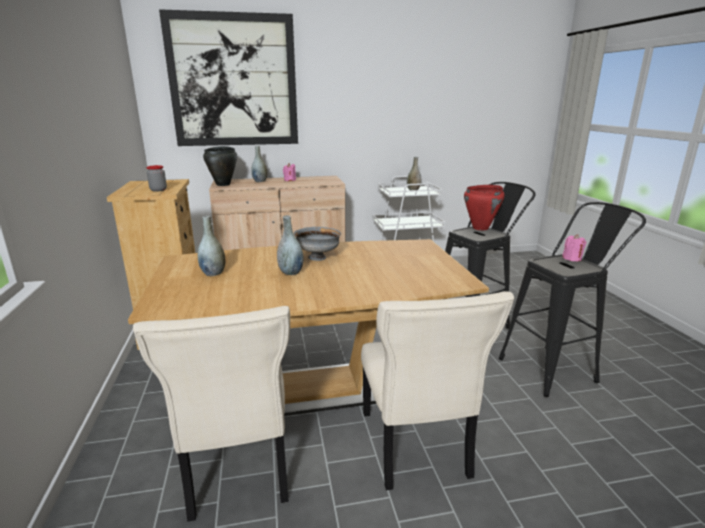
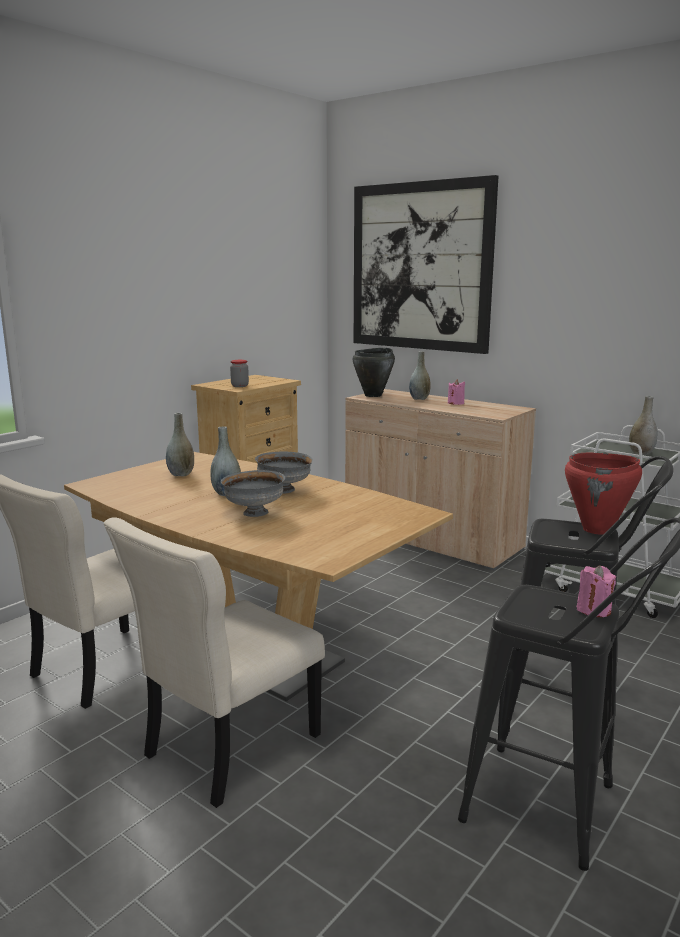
camera: 50 degrees right, 5 degrees down
(348, 276) = (254, 513): none -> grey bowl

